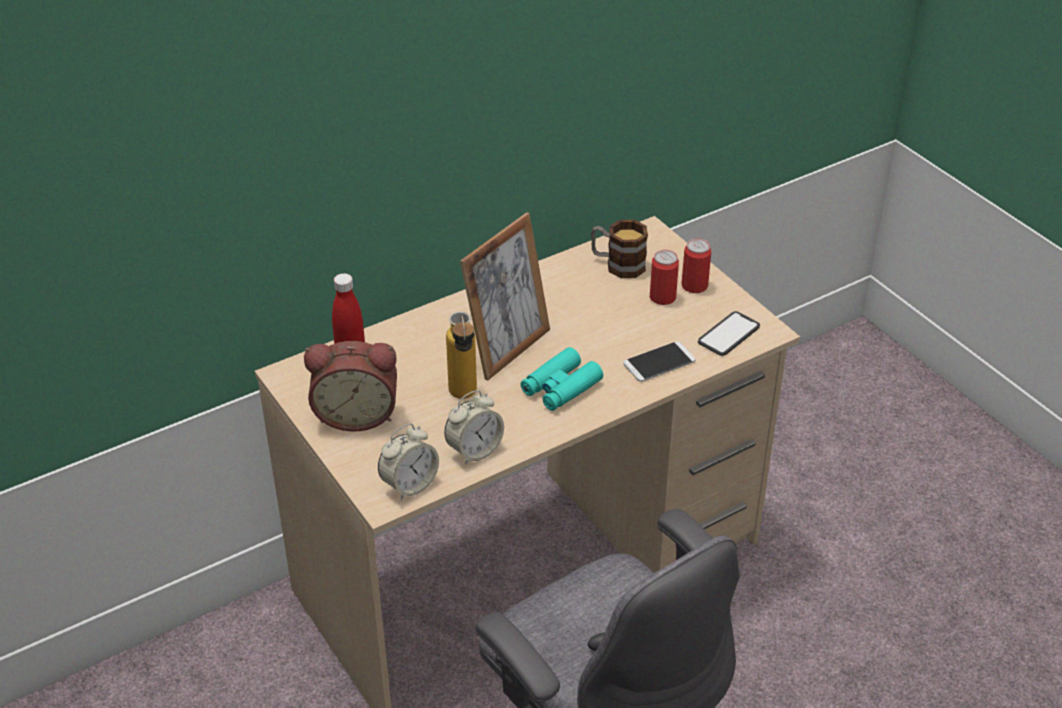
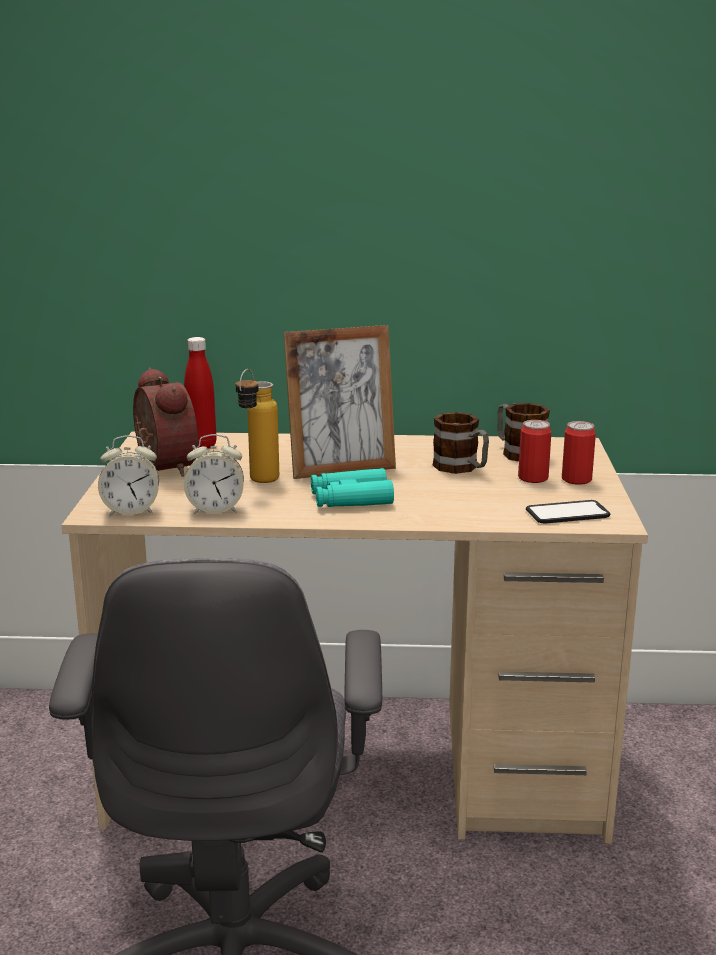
camera: 35 degrees right, 20 degrees down
(356, 414) = (161, 467): alarm clock -> alarm clock turned 150 degrees counterclockwise
(598, 306) = (462, 468): none -> mug
(659, 362) = (468, 510): phone -> none

